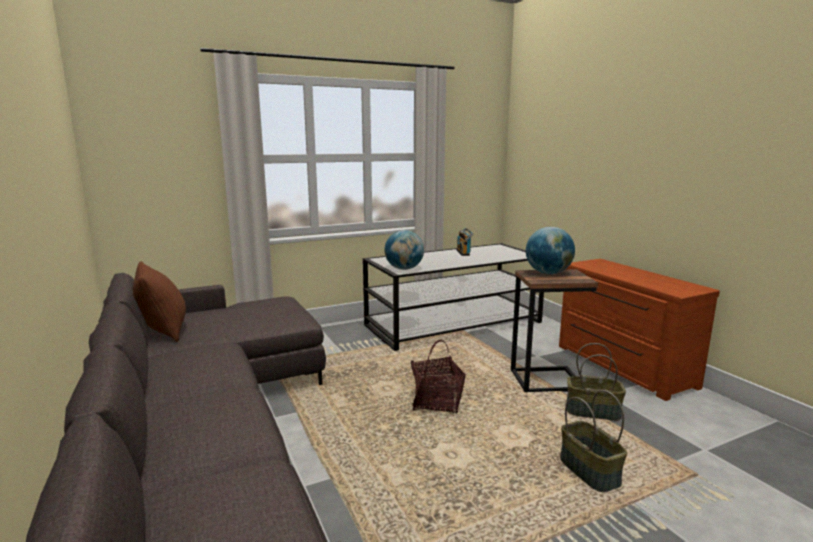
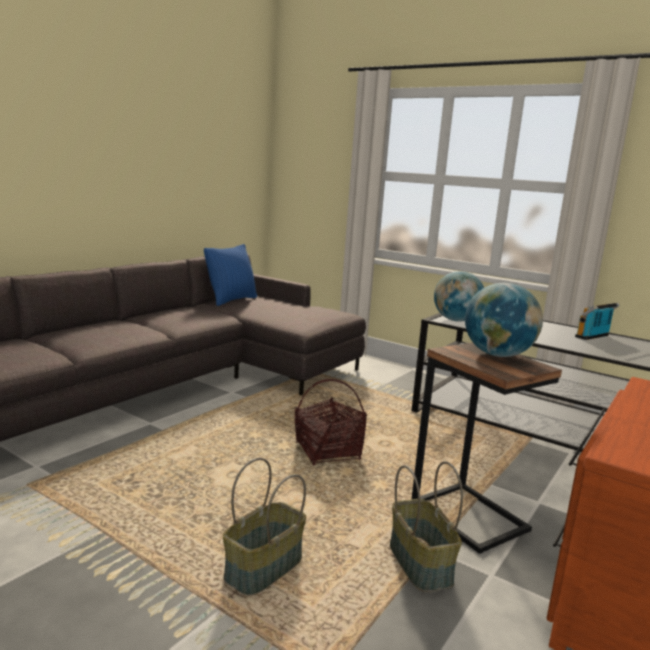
camera: 60 degrees right, 0 degrees up
(164, 331) = (231, 300): brown pillow -> blue pillow

